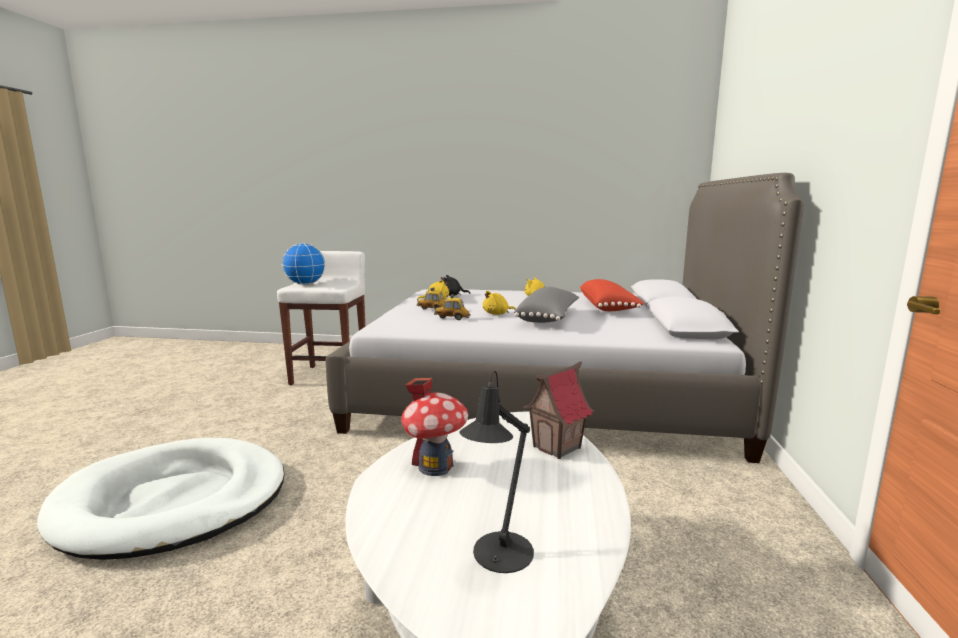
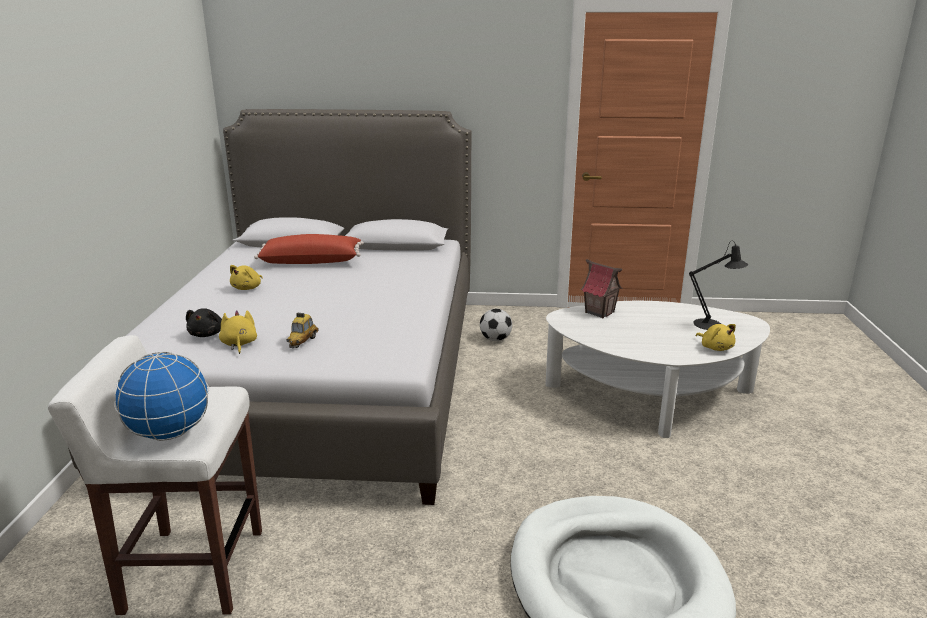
camera: 95 degrees left, 10 degrees up
(435, 466) = (646, 343): toy house -> none
(452, 318) = (356, 328): toy car -> none
(497, 314) = (334, 307): yellow plush toy -> yellow plush toy (715, 347)
(549, 318) = (361, 285): grey pillow -> none
(663, 480) = (495, 339): none -> football

